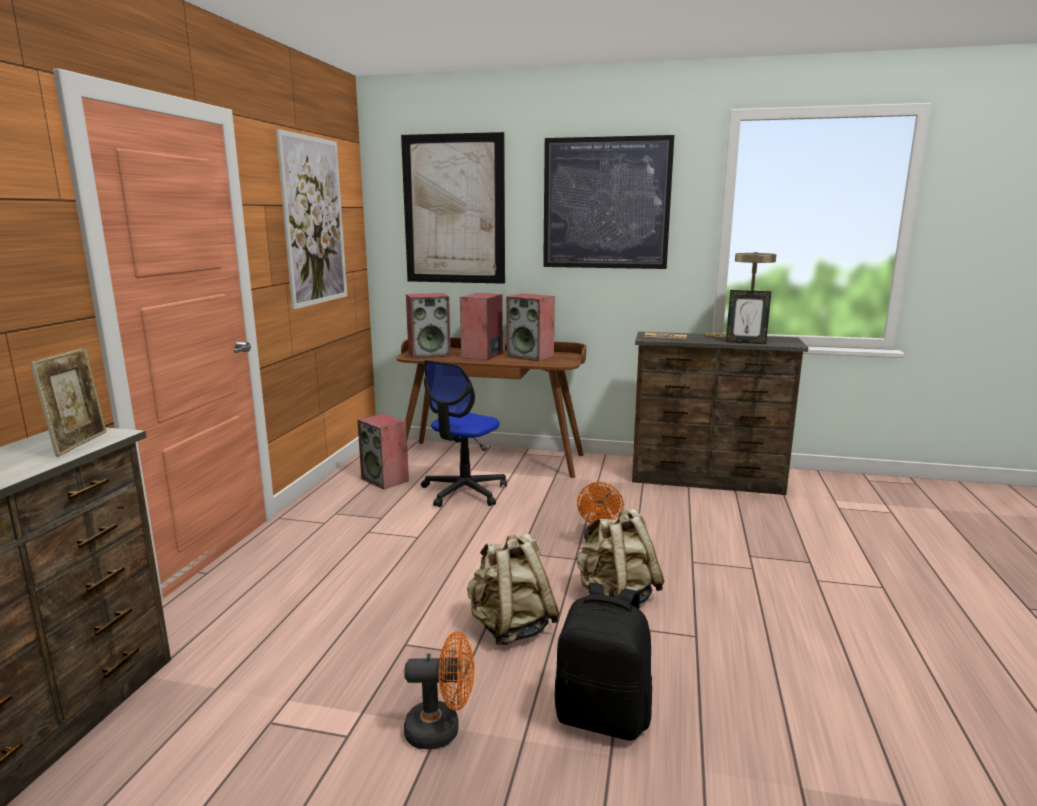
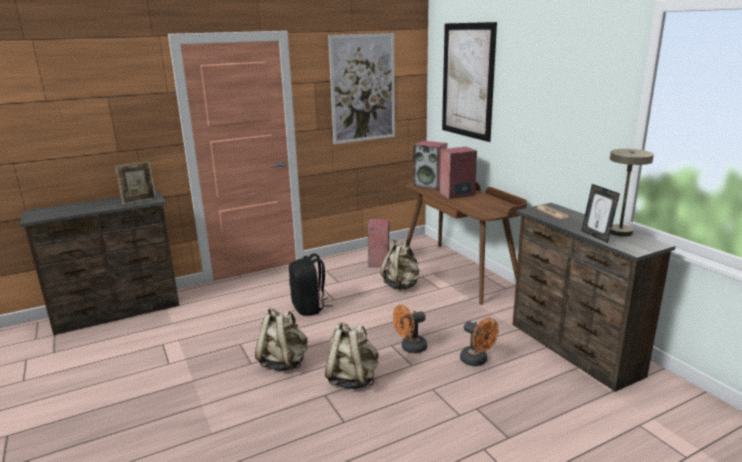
camera: 50 degrees right, 5 degrees up
(441, 729) = (191, 382): orange fan -> orange fan (477, 361)
(464, 492) = (401, 285): office chair -> beige backpack
(531, 356) = (483, 203): speaker -> none
(603, 716) = (239, 419): black backpack -> black backpack (309, 308)
(606, 203) = (554, 86): picture -> none

